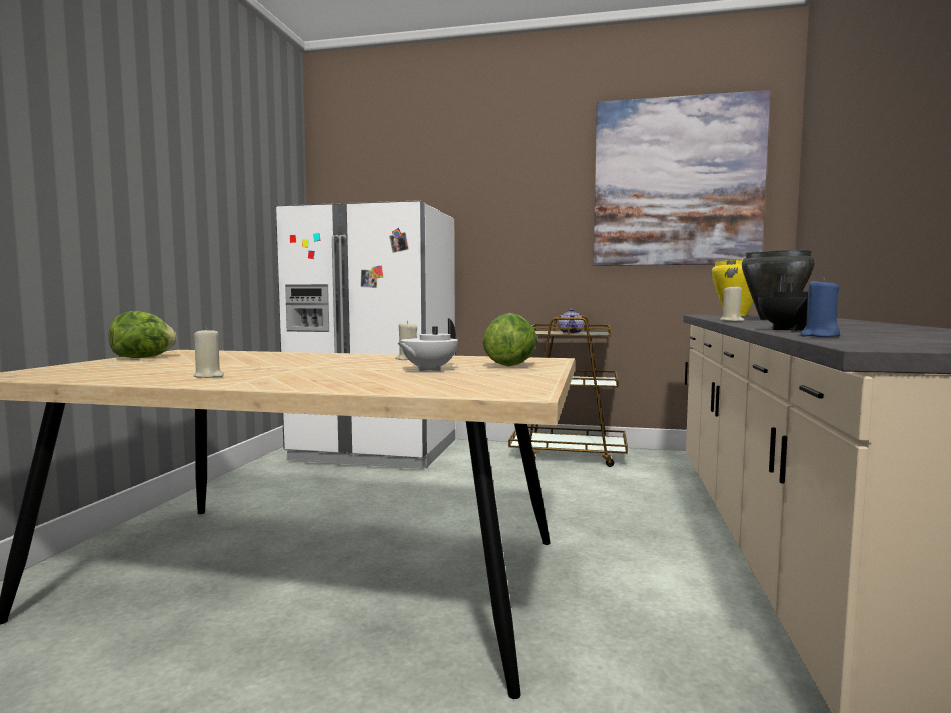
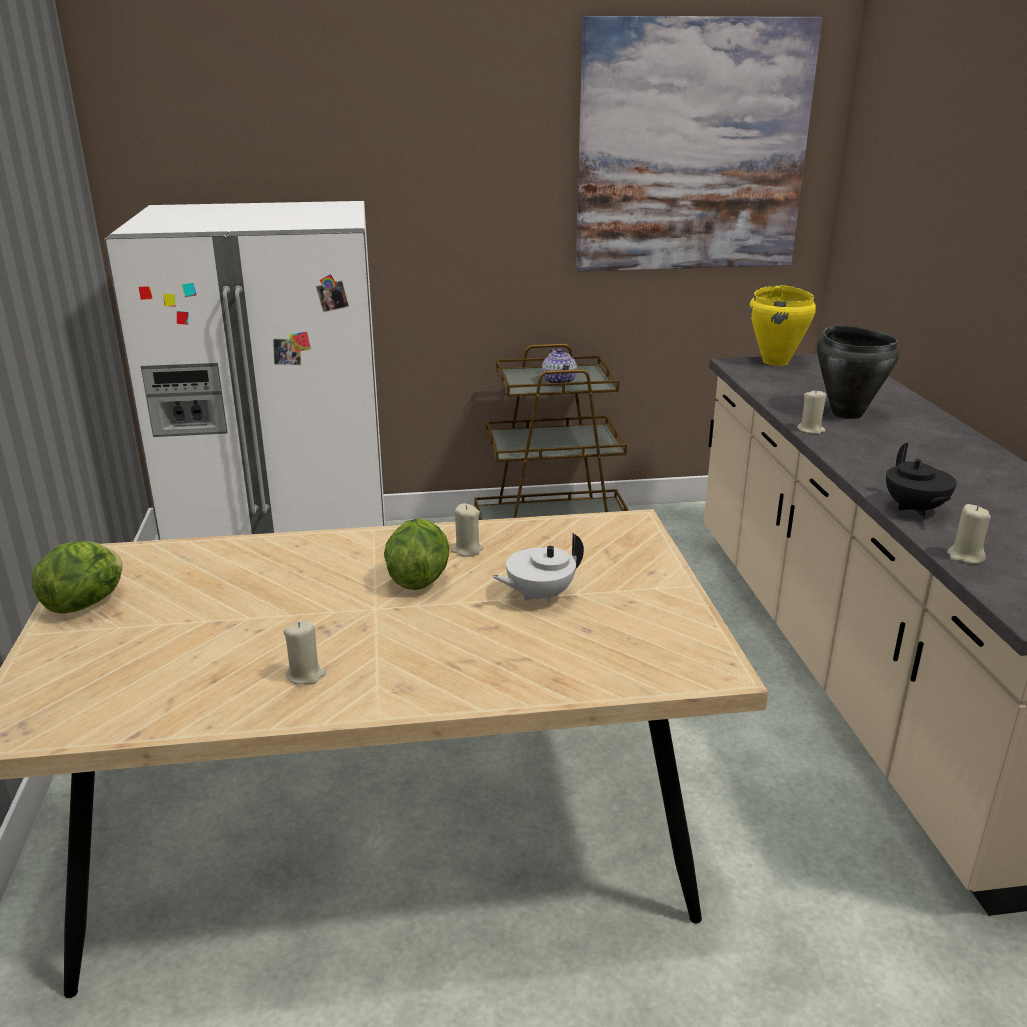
camera: 20 degrees left, 20 degrees up
(428, 369) = (538, 595): white teapot -> white teapot turned 45 degrees clockwise
(510, 365) = (613, 560): lettuce -> lettuce (418, 579)
(819, 336) = (965, 556): blue candle -> beige candle

